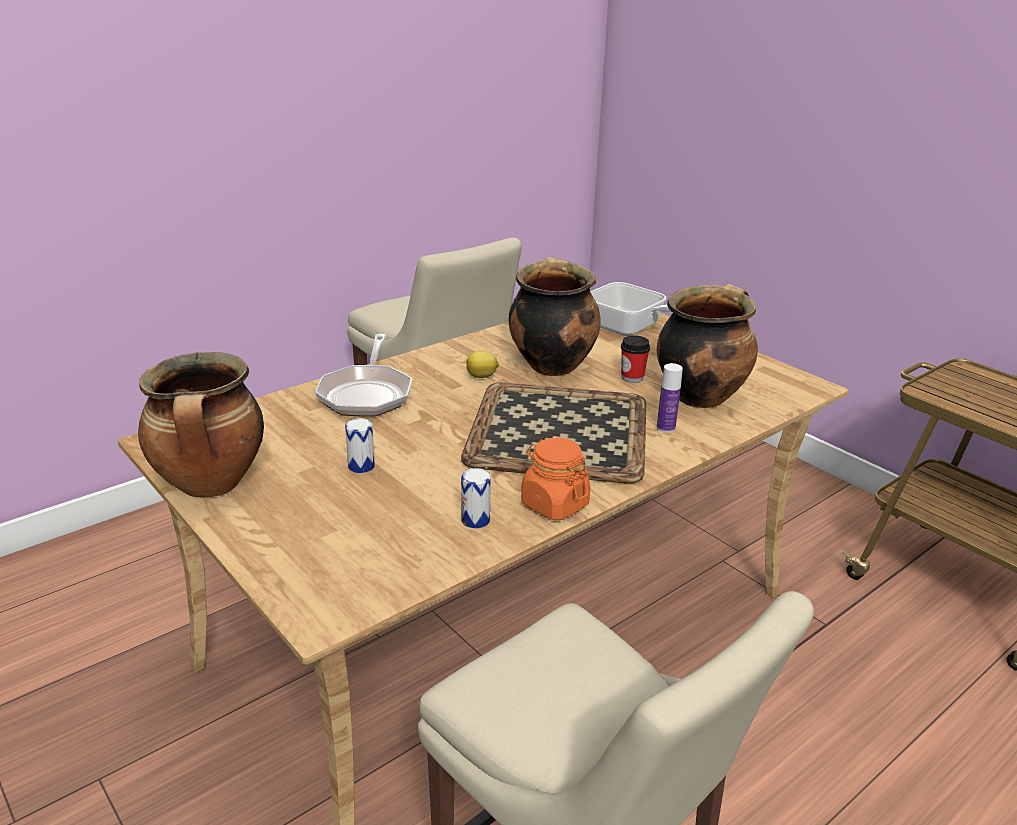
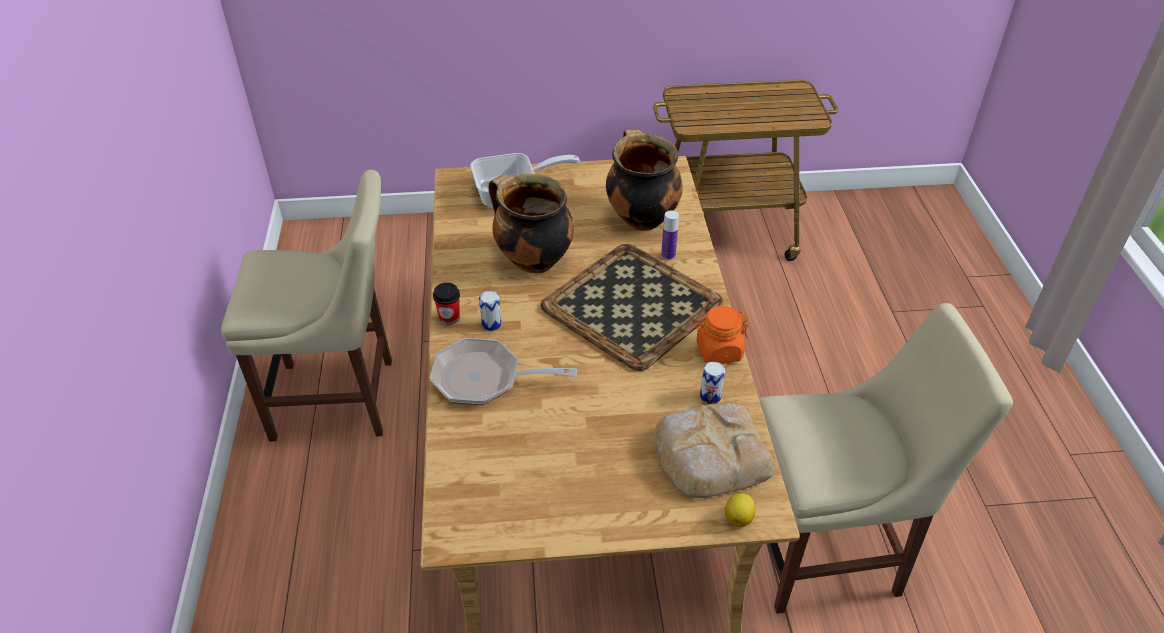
camera: 55 degrees left, 15 degrees up
(212, 485) = (556, 522): cooking pot -> none
(361, 466) = (597, 425): can -> can (491, 324)
(367, 393) = (484, 379): frying pan -> frying pan turned 150 degrees clockwise
(382, 547) = (709, 454): none -> bread
(482, 376) = (516, 303): lemon -> lemon (739, 518)
(632, 377) = (588, 233): cup -> cup (449, 317)

